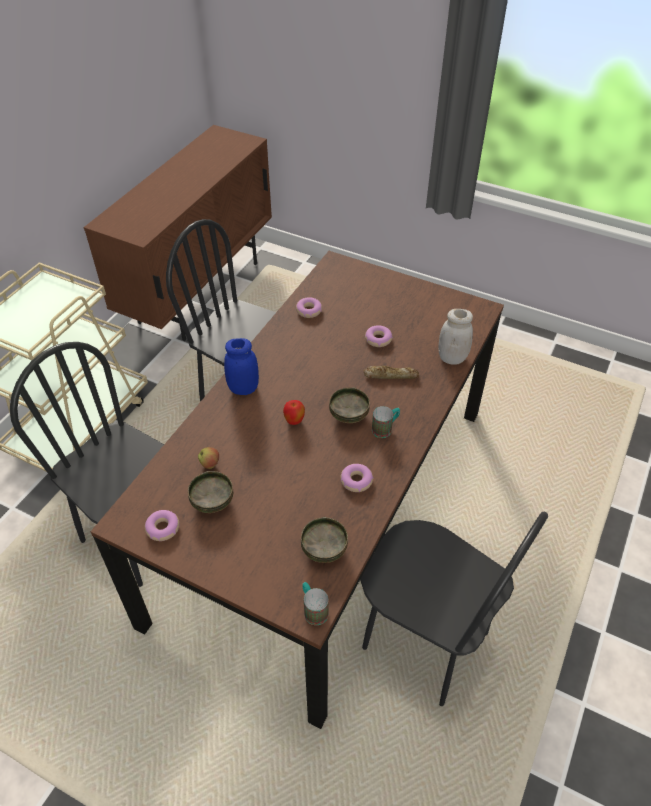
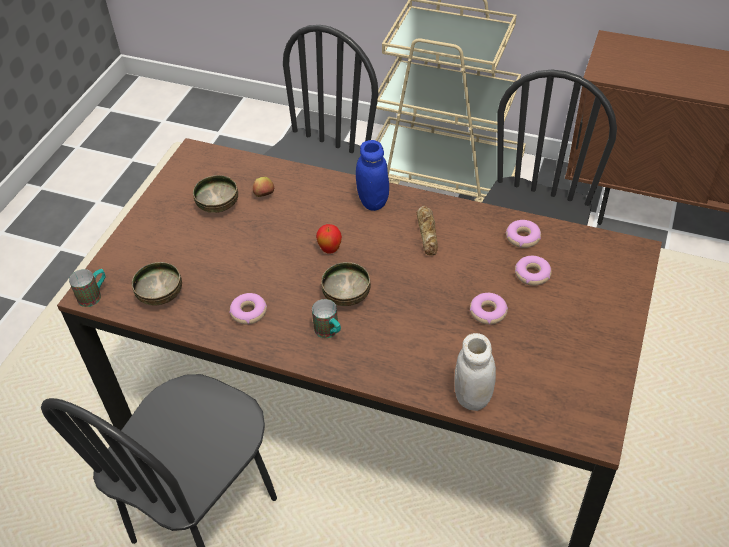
camera: 85 degrees right, 0 degrees up
(162, 528) = (187, 179): donut -> donut (532, 274)
(390, 375) = (422, 330): bread -> bread (428, 233)

